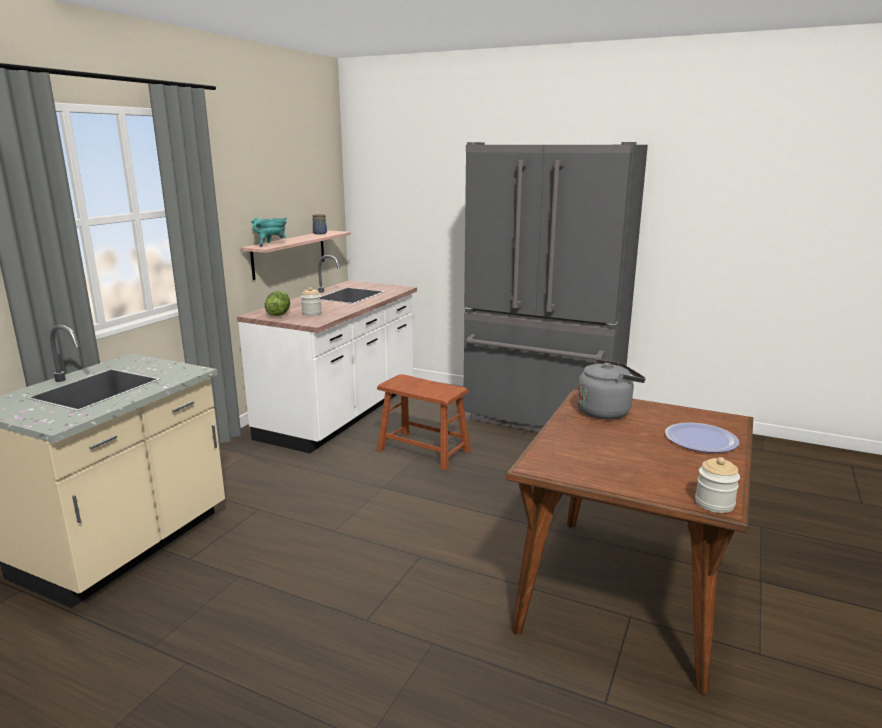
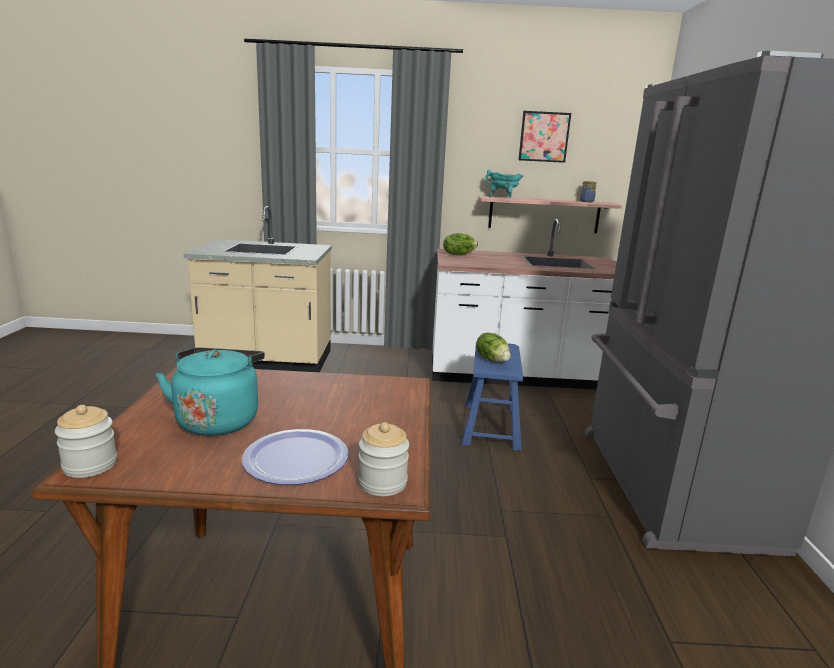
camera: 65 degrees right, 0 degrees up
(277, 175) = (544, 137): none -> picture
(311, 313) = (475, 260): jar -> jar (382, 483)
(423, 450) = (491, 426): brown stool -> blue stool
(427, 389) = (492, 360): none -> lettuce
(606, 411) = (361, 397): grey kettle -> none
(639, 458) = (219, 419): none -> turquoise kettle

